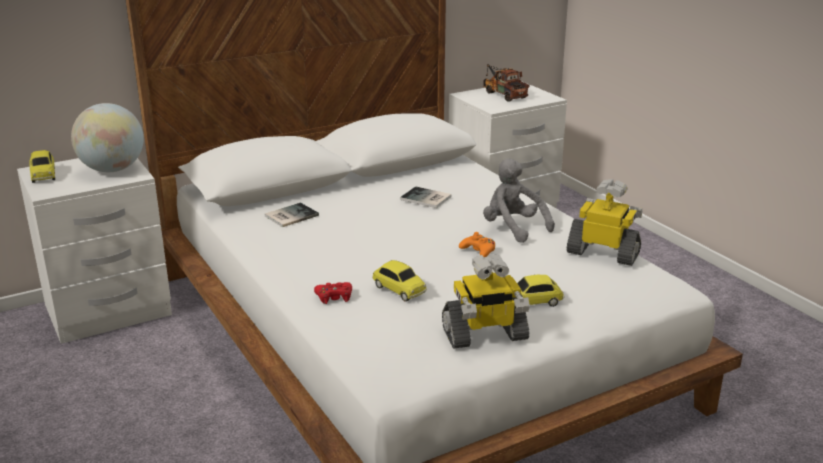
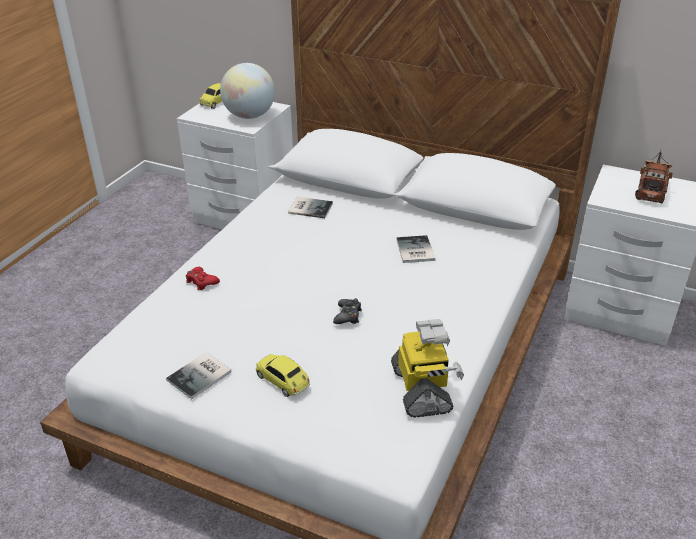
camera: 55 degrees right, 10 degrees up
(398, 289) = (232, 304): toy car -> none
(478, 250) = (348, 316): orange game controller -> black game controller
(484, 335) = (201, 376): toy robot -> book
(513, 228) = (412, 317): grey plush toy -> none

